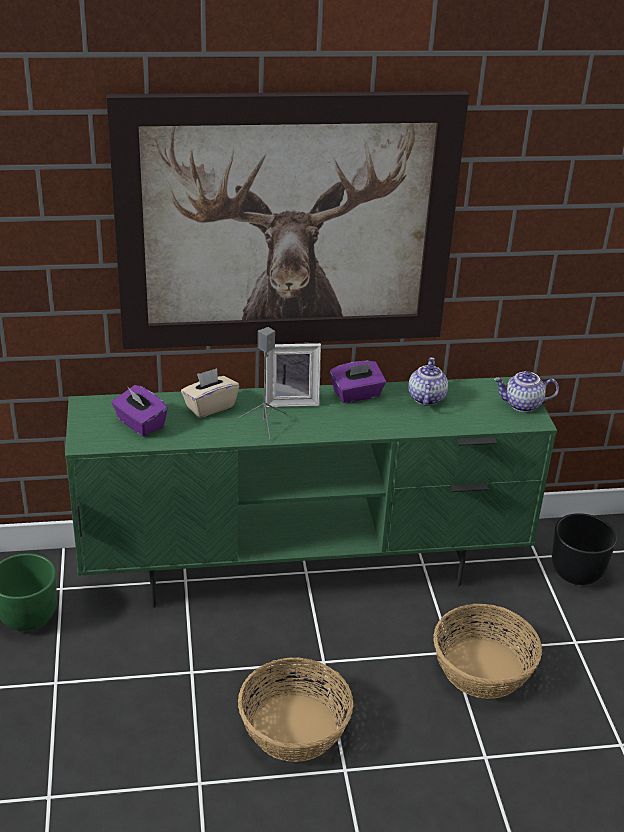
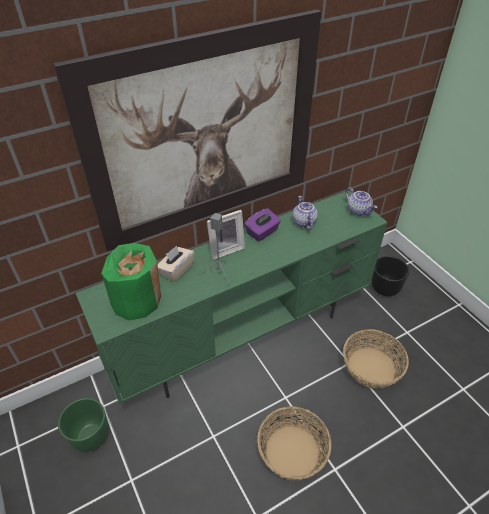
camera: 20 degrees left, 10 degrees up
(140, 424) = (137, 300): purple tissue box -> green vase
(522, 405) = (359, 211): teapot -> teapot turned 105 degrees counterclockwise

